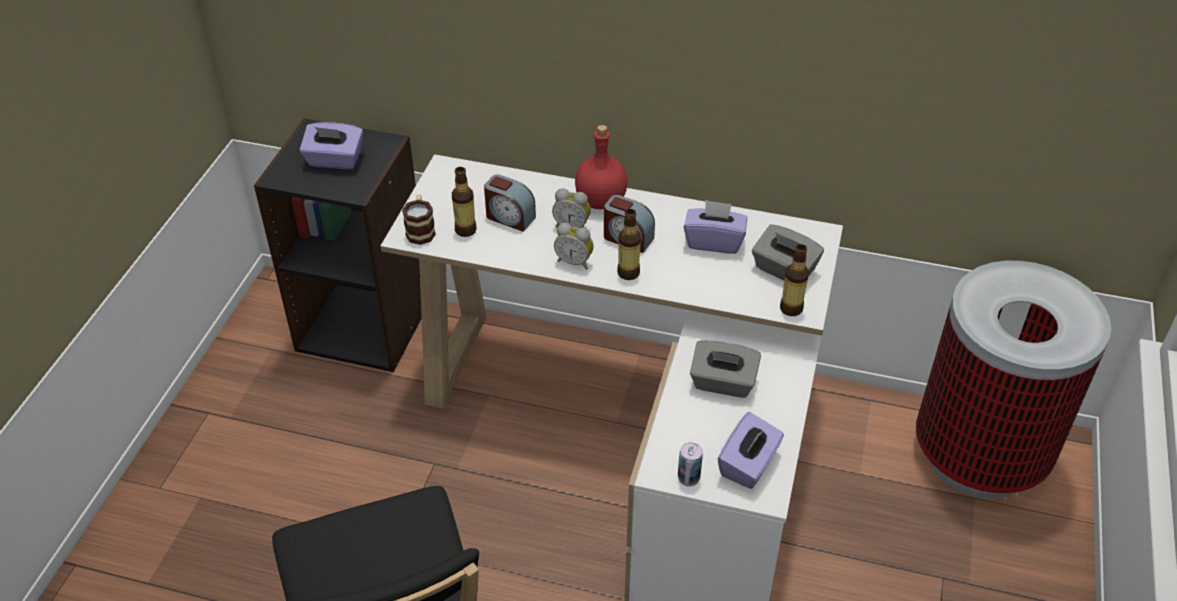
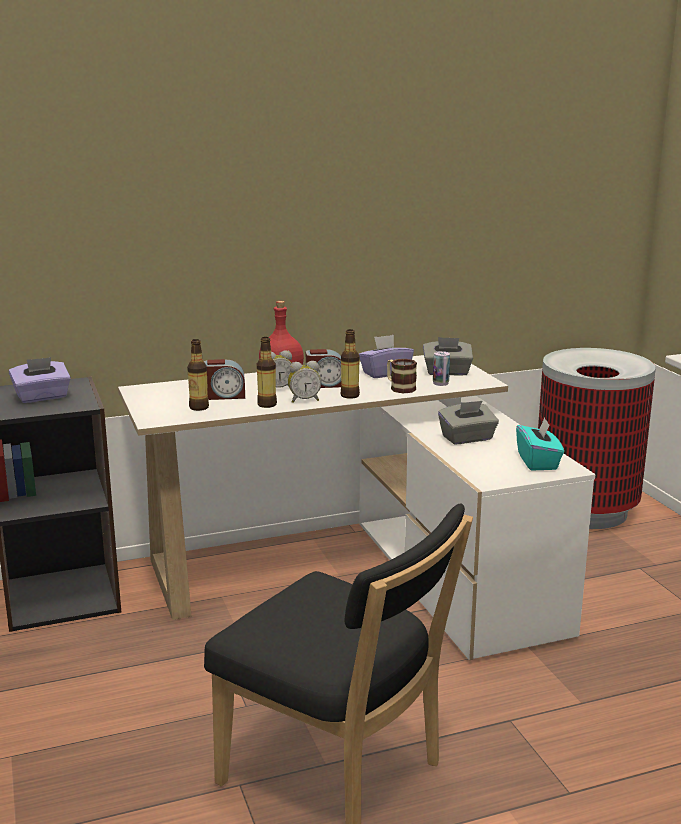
camera: 35 degrees left, 25 degrees down
(420, 230) = (162, 415): mug -> mug (399, 388)
(688, 478) = (511, 477): can -> can (440, 383)
(748, 465) = (538, 462): purple tissue box -> turquoise tissue box
(791, 308) = (476, 383): bottle -> bottle (267, 404)

